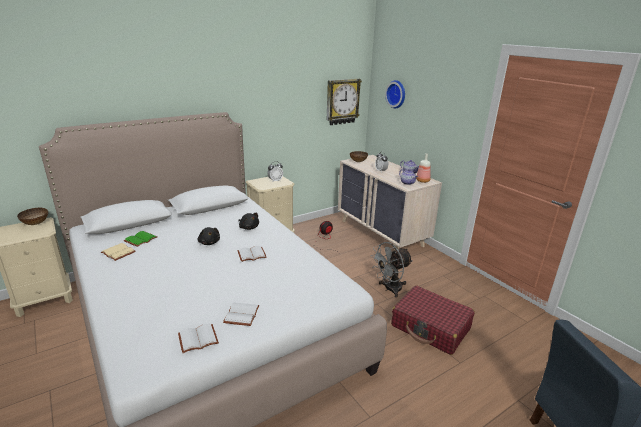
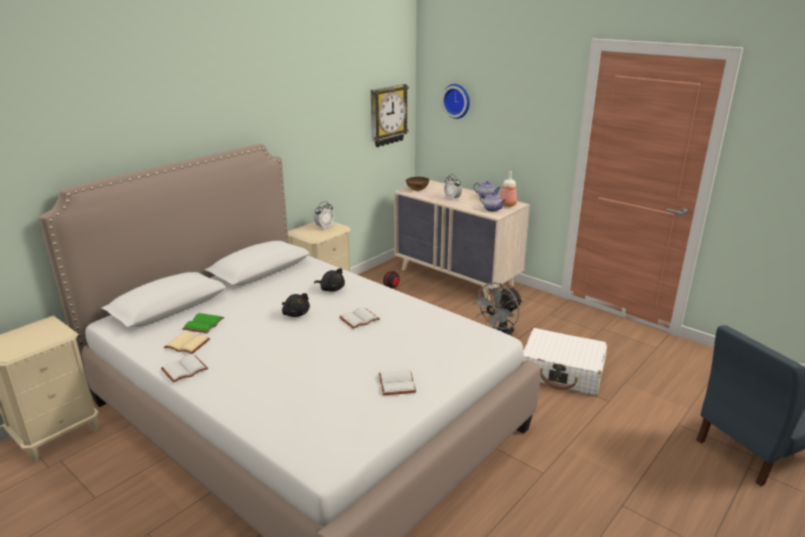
camera: 15 degrees left, 0 degrees up
(35, 223) = (38, 327): bowl -> none
(197, 340) = (368, 417): white book -> white book (184, 370)
(430, 327) = (562, 372): red suitcase -> white suitcase

